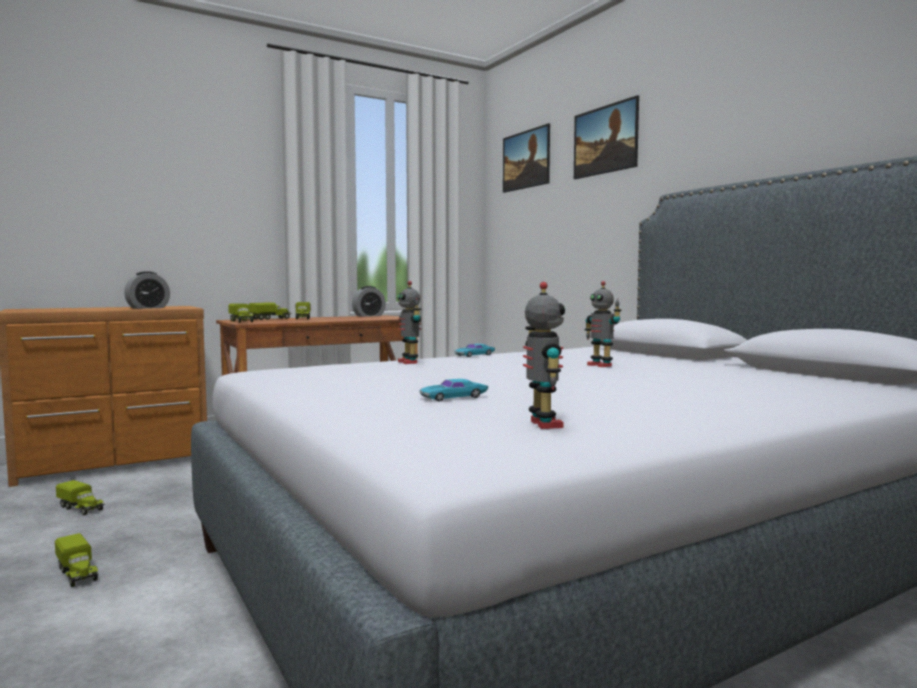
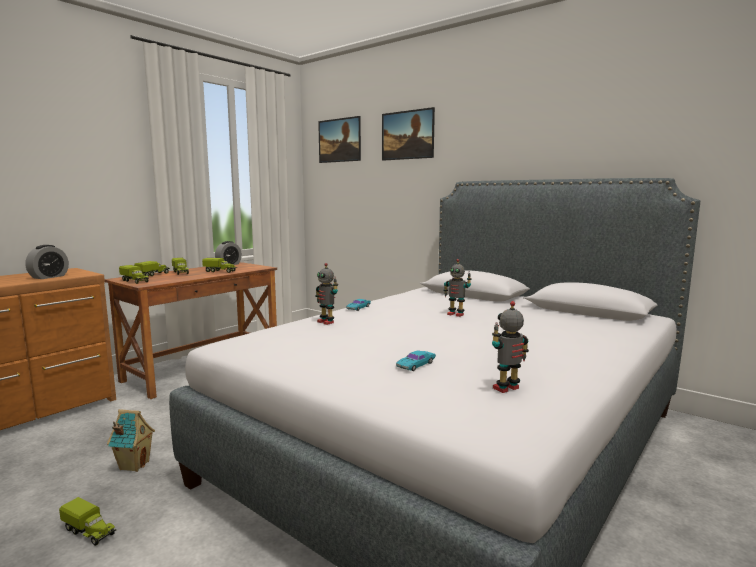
camera: 20 degrees left, 5 degrees up
(81, 508) = (34, 467): toy truck -> toy truck (220, 271)
(172, 521) = (134, 465): none -> toy house
(543, 424) = (507, 389): toy robot -> toy robot turned 90 degrees counterclockwise

